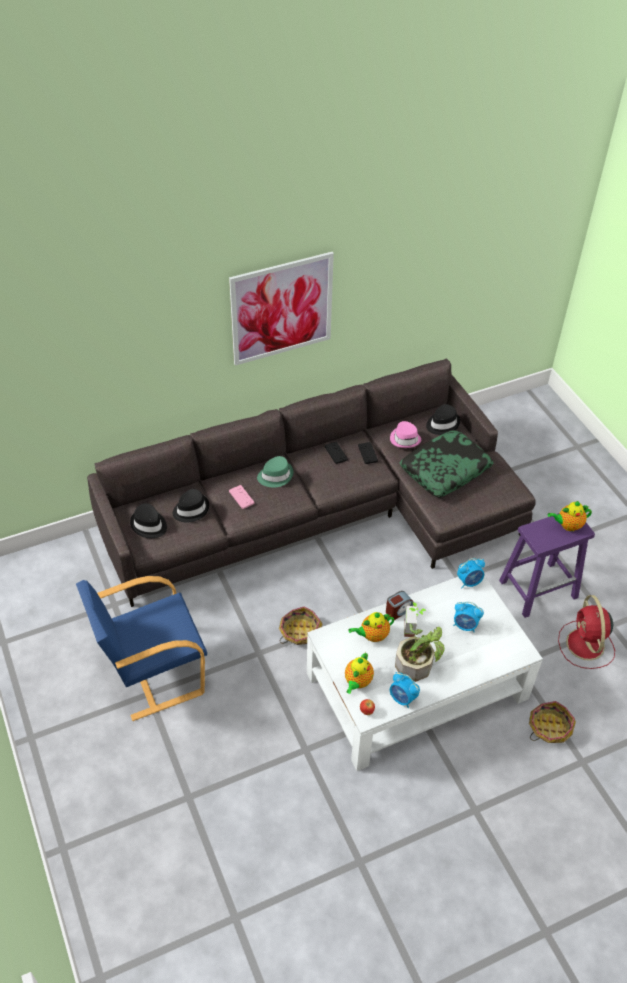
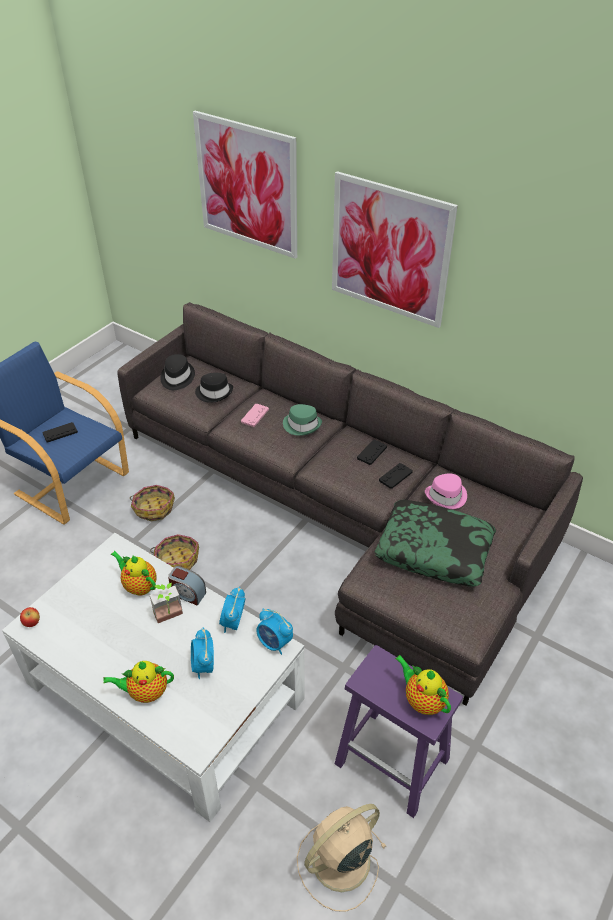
camera: 60 degrees right, 5 degrees down
(137, 331) = (247, 185): none -> picture
(149, 632) = (60, 433): none -> black game controller
(357, 682) = (68, 599): teapot -> teapot (145, 692)
(402, 698) = (64, 648): alarm clock -> alarm clock (233, 622)
(418, 662) = (122, 642): potted plant -> none
(442, 424) = (503, 517): black hat -> none
(549, 727) = (177, 867): basket -> basket (154, 508)
(585, 646) = (338, 862): red fan -> beige fan

